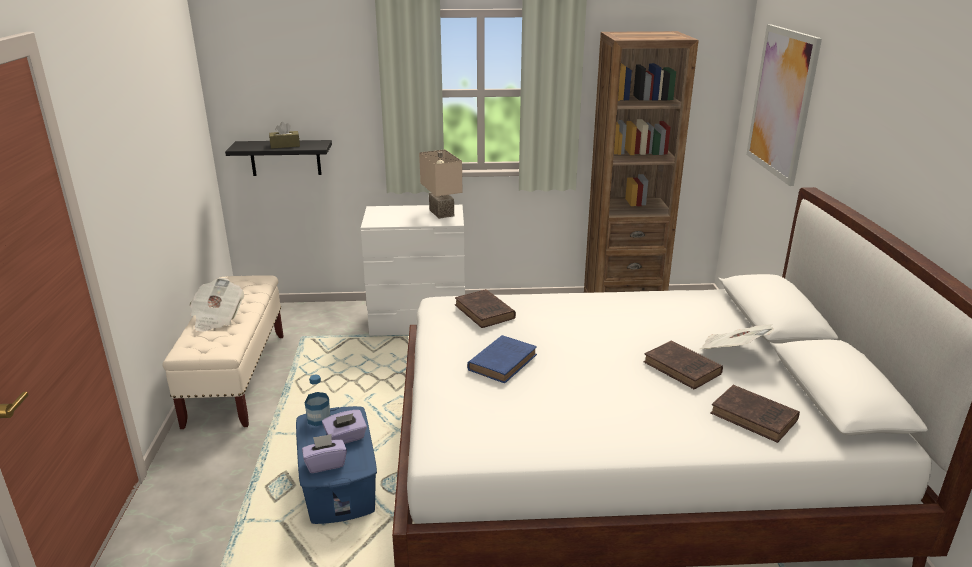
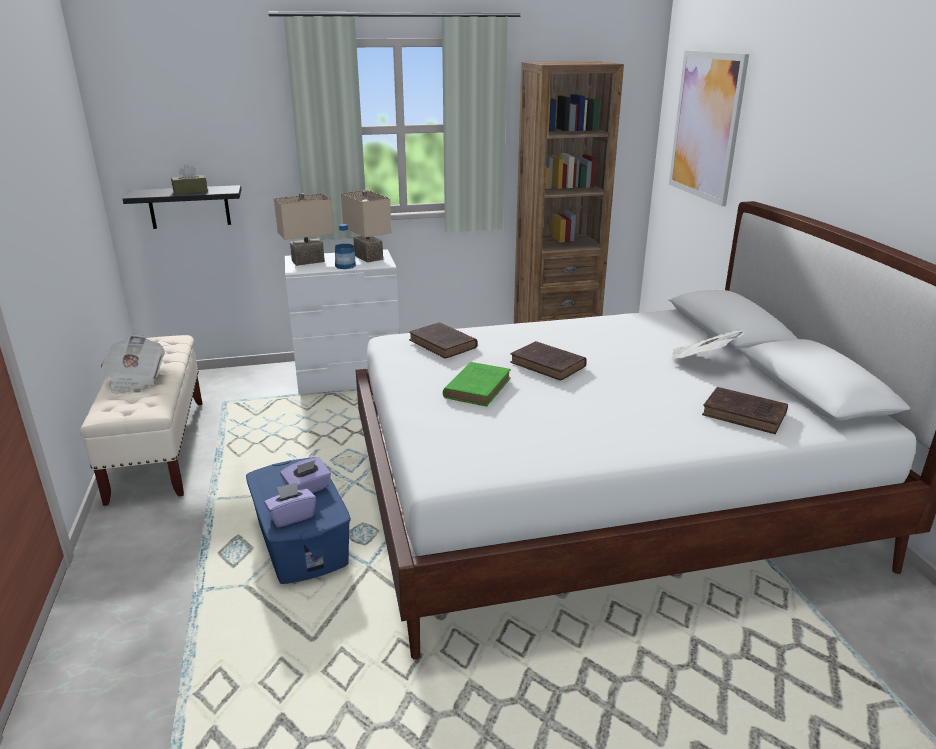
camera: 10 degrees left, 0 degrees up
(318, 418) = (272, 473): bottle -> bottle (345, 266)
(385, 214) = (308, 262): none -> beige table lamp
(503, 361) = (478, 387): blue book -> green book
(683, 369) = (661, 379): brown book -> brown book (549, 365)

